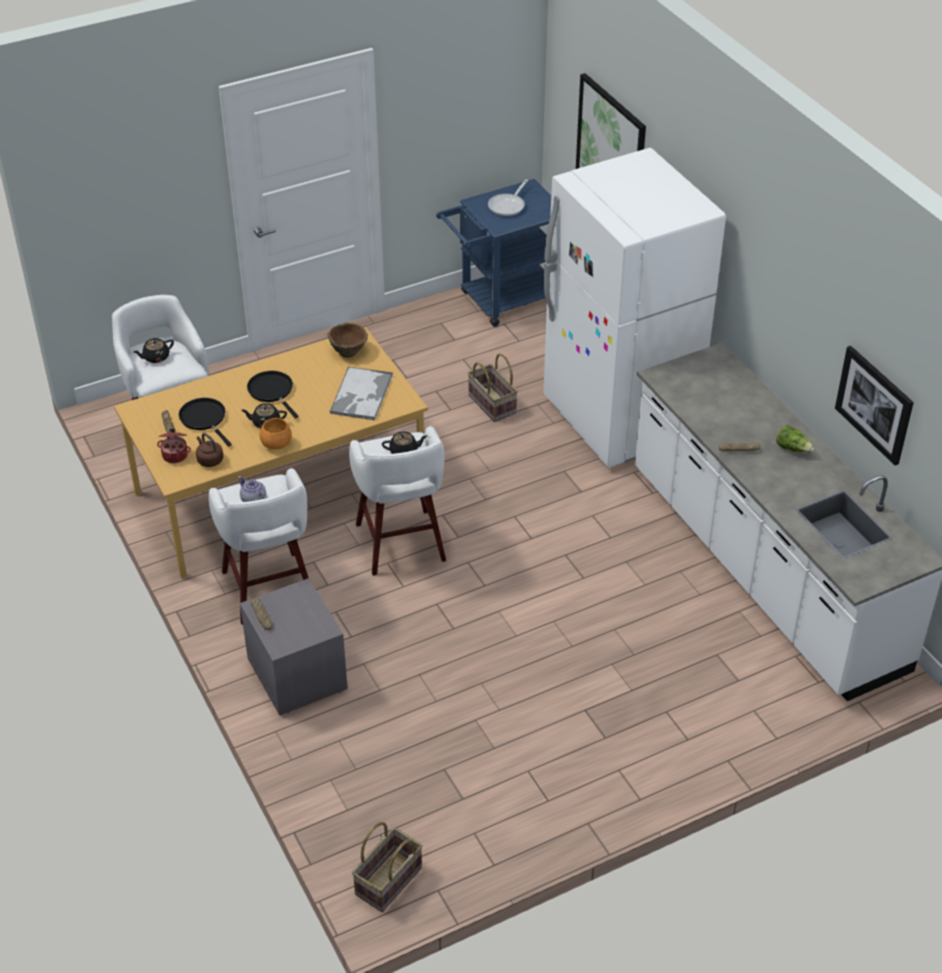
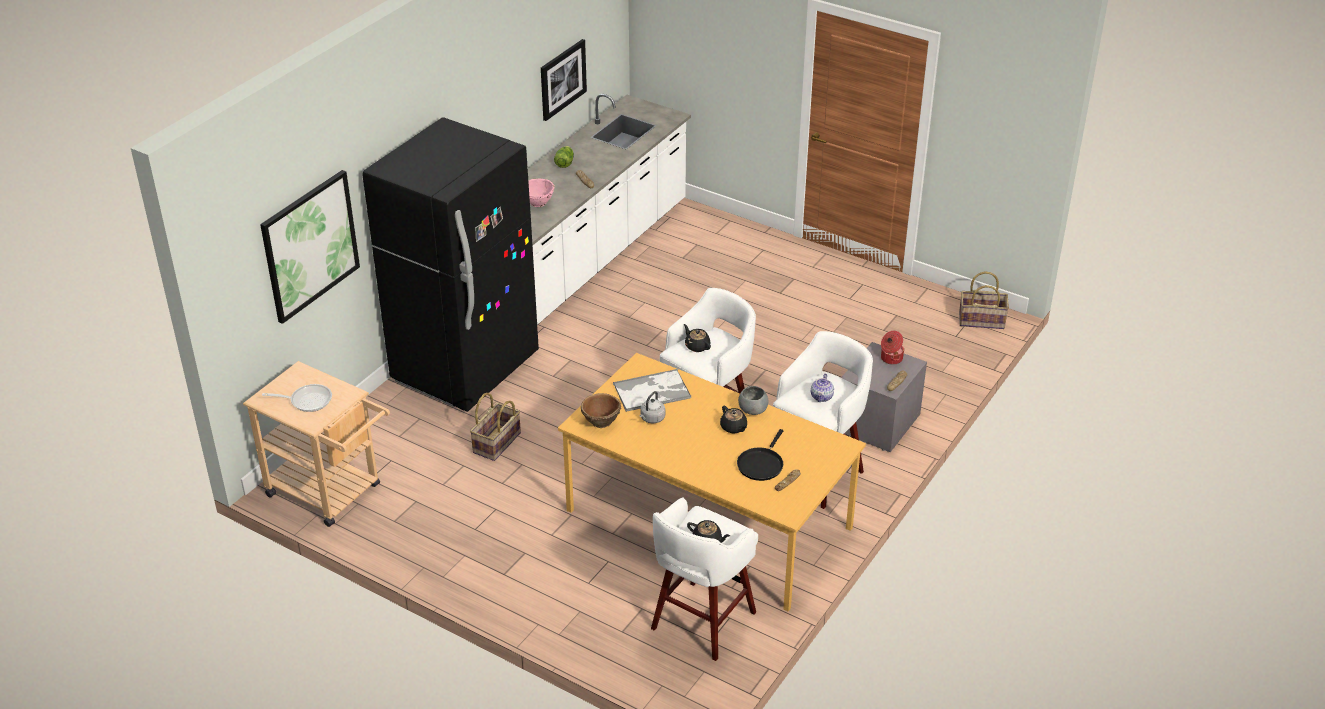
camera: 120 degrees left, 5 degrees down
(175, 455) = (818, 459): cooking pot -> cooking pot (891, 358)
(209, 460) = (805, 437): brown kettle -> none
(272, 391) = (692, 442): black frying pan -> none
(277, 444) = (752, 410): orange bowl -> grey bowl
(324, 380) = (651, 419): none -> grey kettle
(503, 301) = (331, 493): blue cart -> beige cart
(619, 419) = (466, 368): white fridge -> black fridge
(714, 400) = (538, 203): none -> pink bowl

